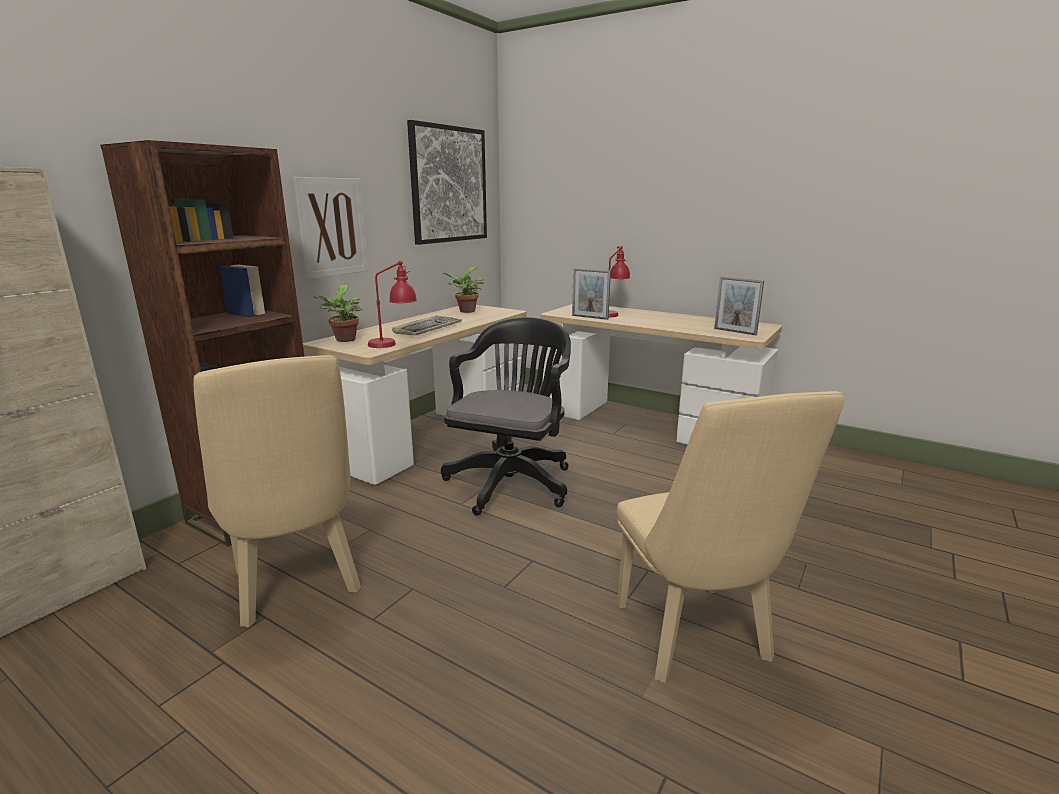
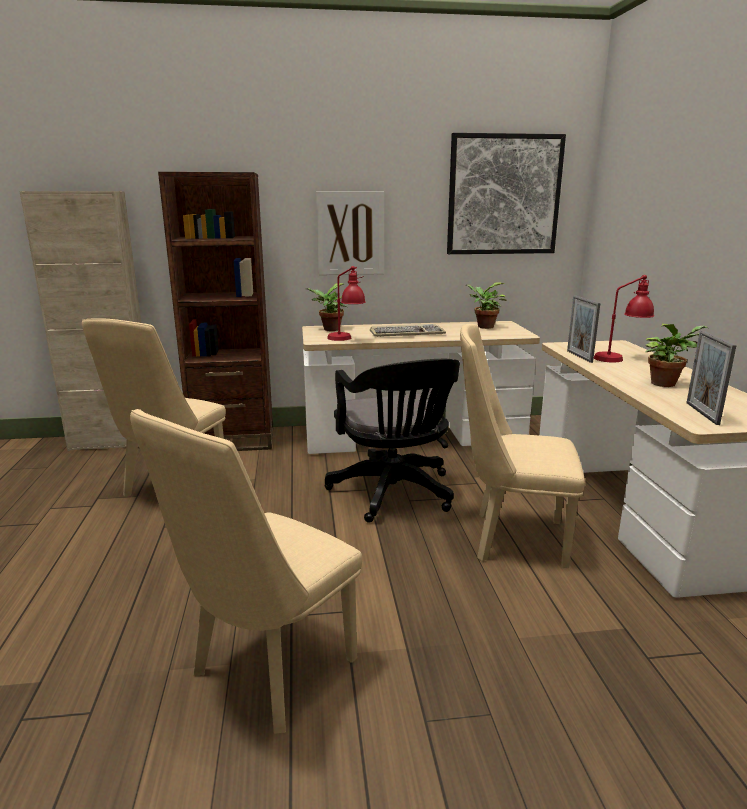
camera: 50 degrees right, 0 degrees up
(512, 480) = (394, 494): black office chair -> black office chair turned 90 degrees clockwise
(632, 470) = (510, 538): none -> beige chair
(674, 321) = (665, 383): none -> potted plant

